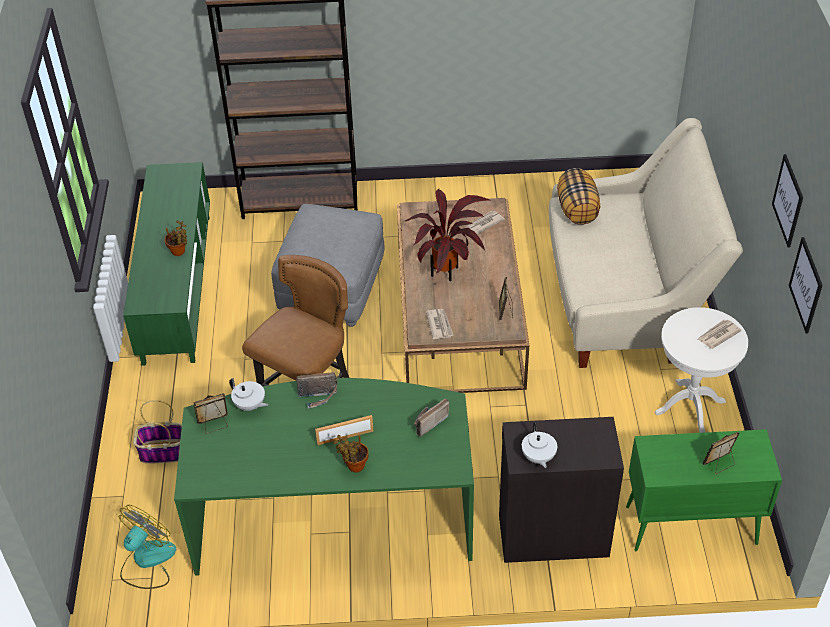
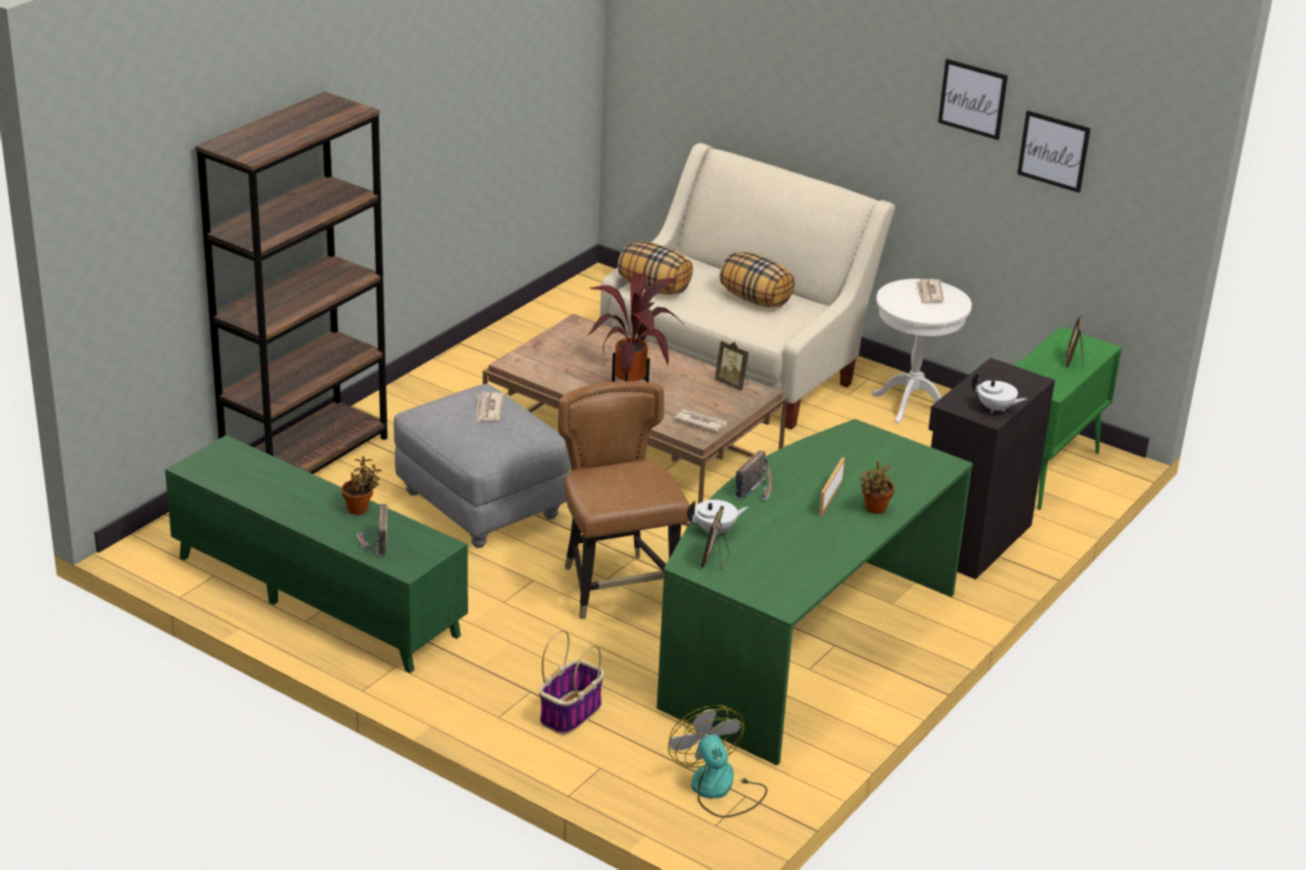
camera: 55 degrees left, 15 degrees down
(427, 422) = (868, 451): radio -> radio (374, 544)
(484, 224) = (594, 339): newspaper -> newspaper (488, 409)
(624, 260) = (755, 300): none -> pillow

